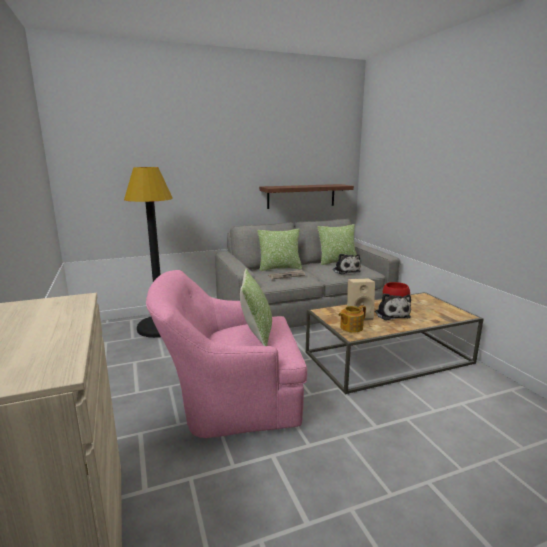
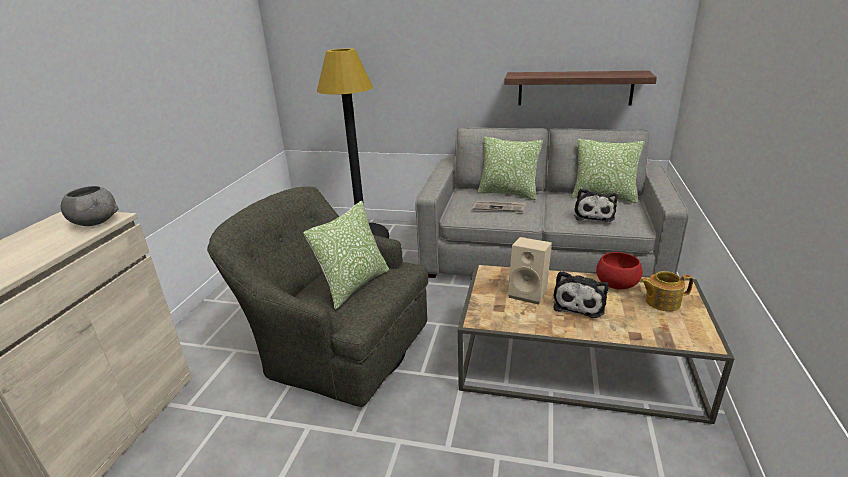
camera: 35 degrees right, 10 degrees up
(67, 304) = (95, 222): none -> grey bowl
(229, 399) = (336, 346): pink armchair -> green armchair
(350, 327) = (492, 307): teapot -> teapot (661, 301)

